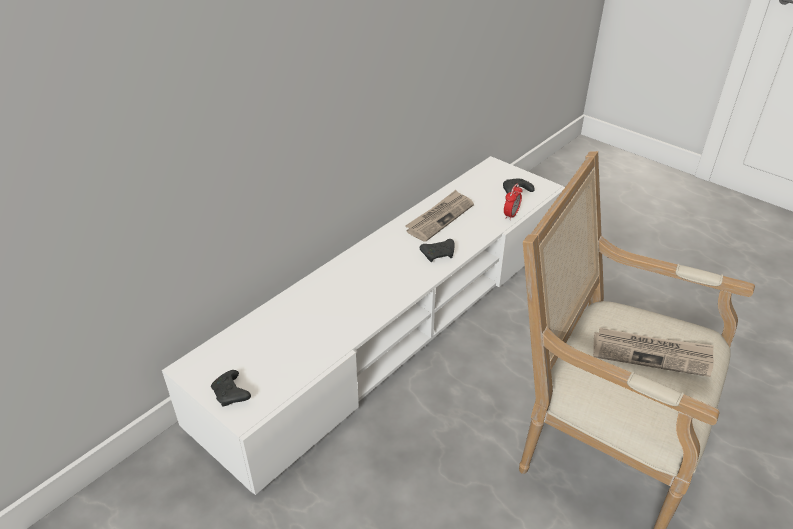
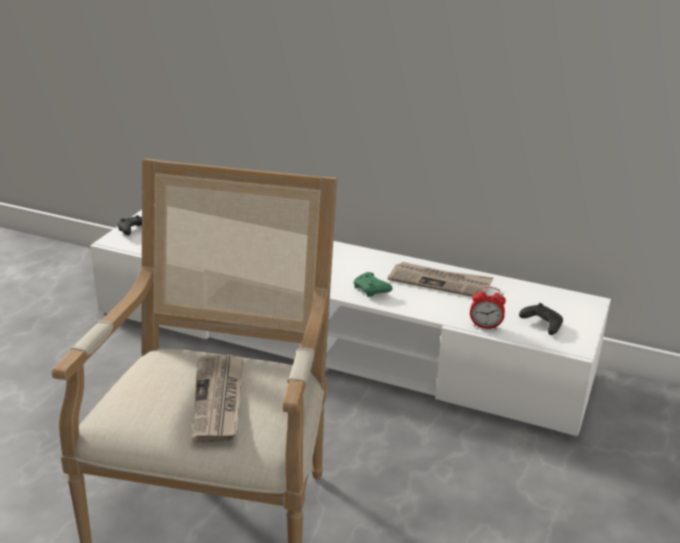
camera: 70 degrees right, 10 degrees down
(439, 254) = (371, 291): black game controller -> green game controller

